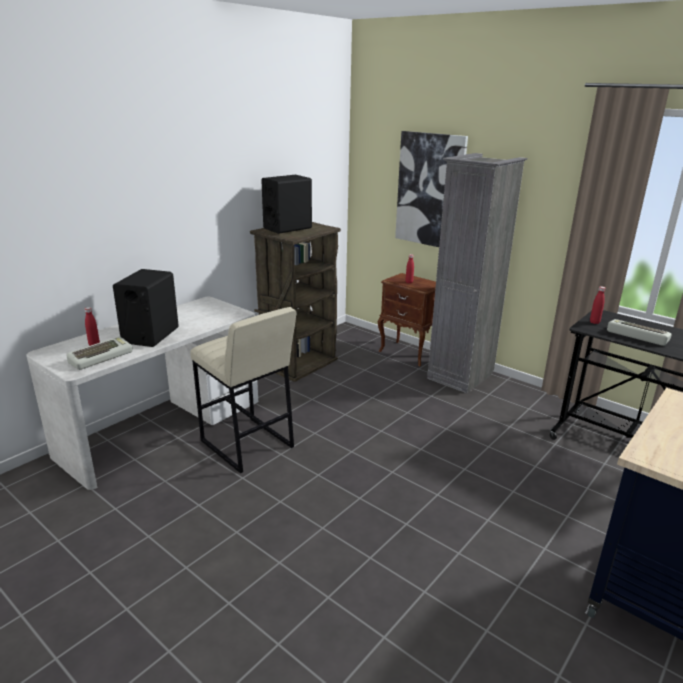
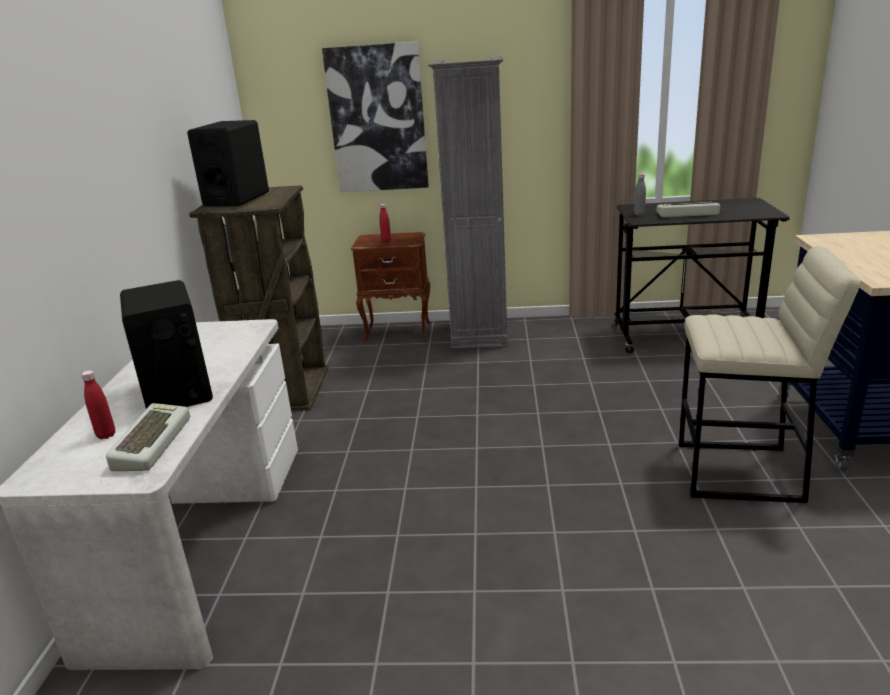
camera: 35 degrees left, 0 degrees up
(248, 445) = (353, 499): beige stool -> beige stool (742, 472)
(594, 322) = (639, 214): red bottle -> grey bottle

